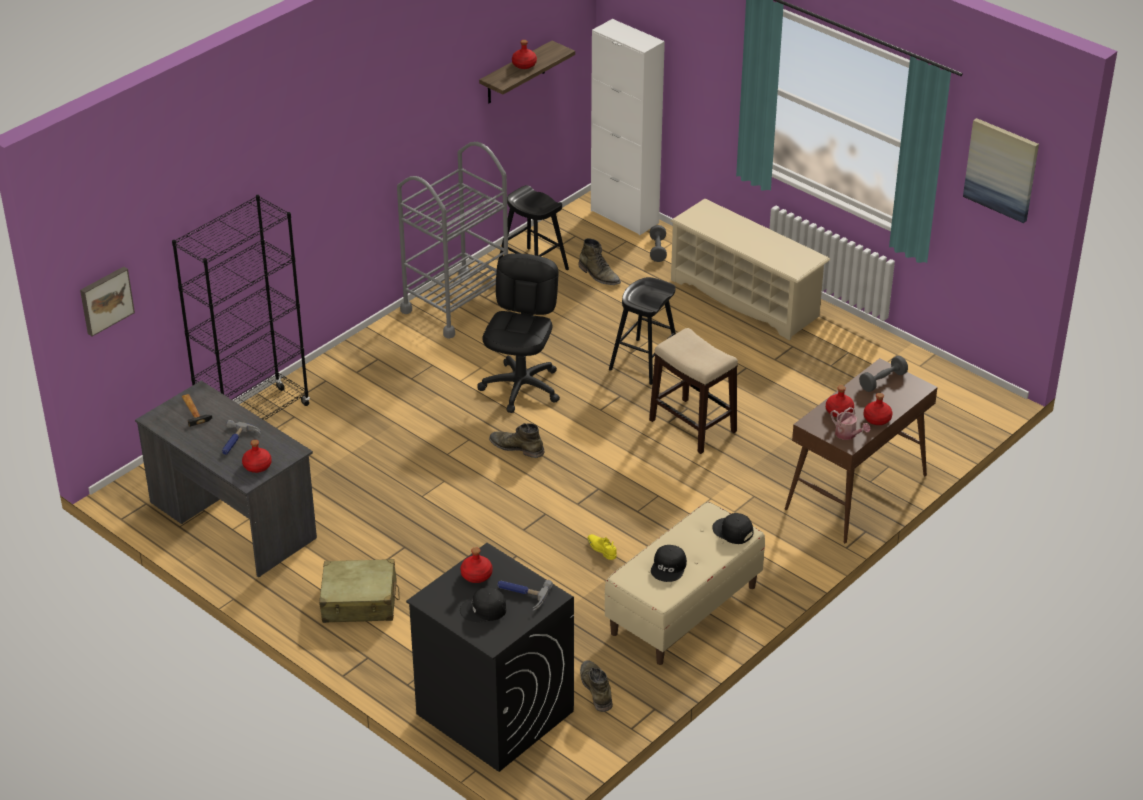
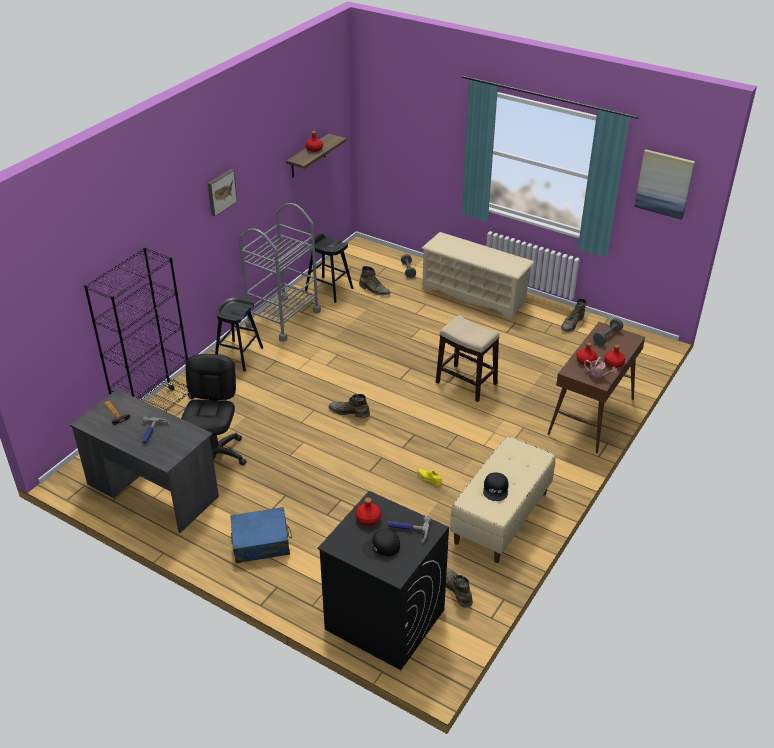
camera: 10 degrees left, 0 degrees up
(105, 300) = (36, 335): picture -> picture (221, 192)
(257, 466) = (172, 449): red bottle -> none
(359, 602) = (261, 542): beige suitcase -> blue suitcase
(521, 387) = (342, 369): black office chair -> black office chair (216, 455)
(624, 217) = (380, 252): white cabinet -> none
(644, 362) = (420, 343): black stool -> black stool (238, 356)
(732, 531) = (532, 456): black cap -> none
(877, 356) = (572, 323): none -> green boot

